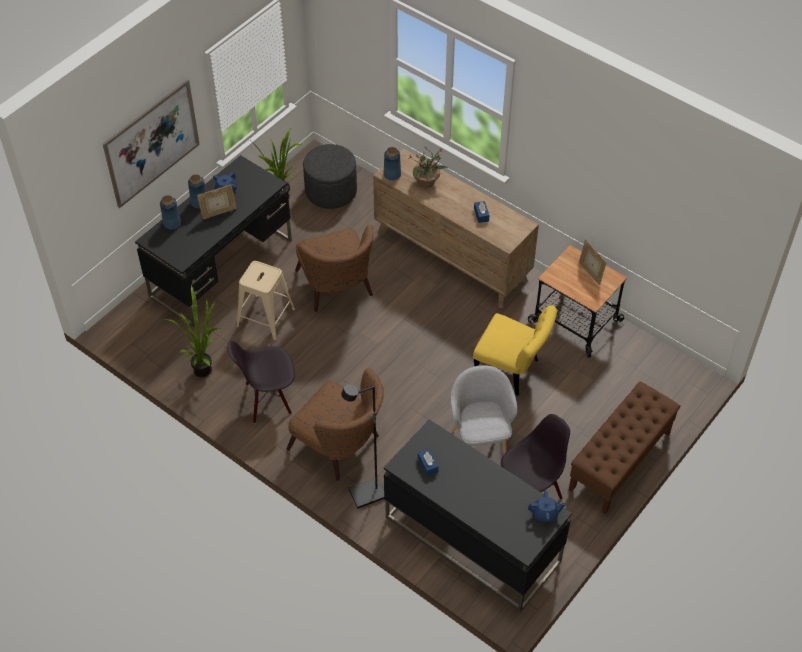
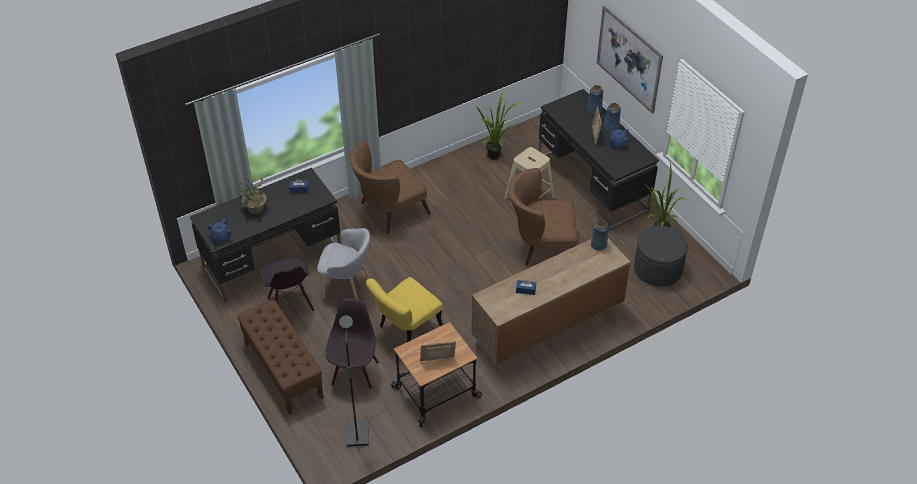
camera: 110 degrees right, 5 degrees down
(268, 400) = (450, 183): black chair -> black chair (354, 373)
(367, 495) = (341, 215): black floor lamp -> black floor lamp (356, 434)
(427, 182) = (580, 265): potted plant -> potted plant (255, 209)

